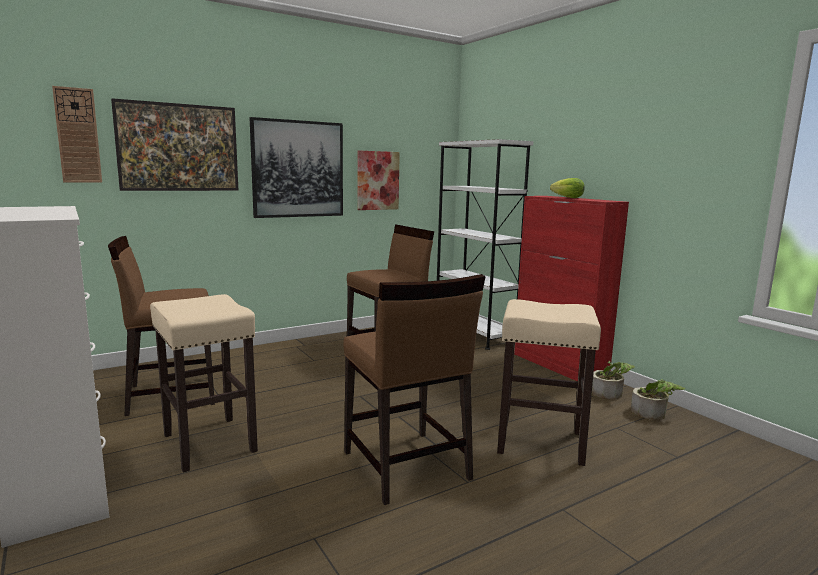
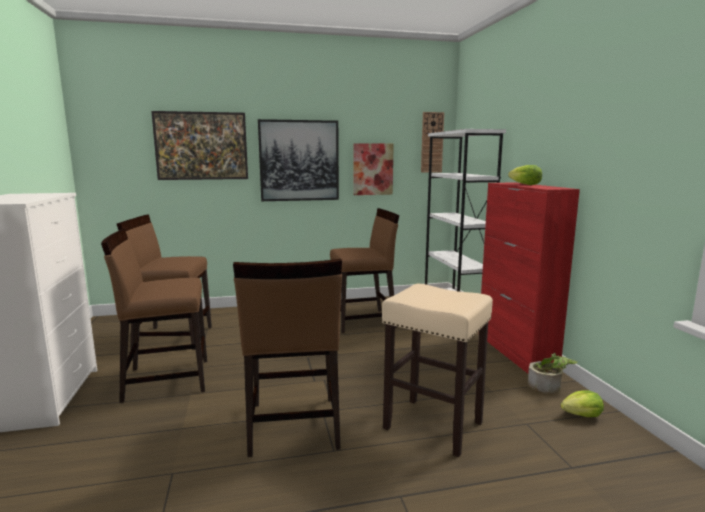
camera: 20 degrees right, 0 degrees up
(78, 135) = (129, 139): wall clock -> wall clock (432, 142)
(208, 442) = (166, 379): beige stool -> brown chair
(653, 413) = (582, 415): potted plant -> lettuce

